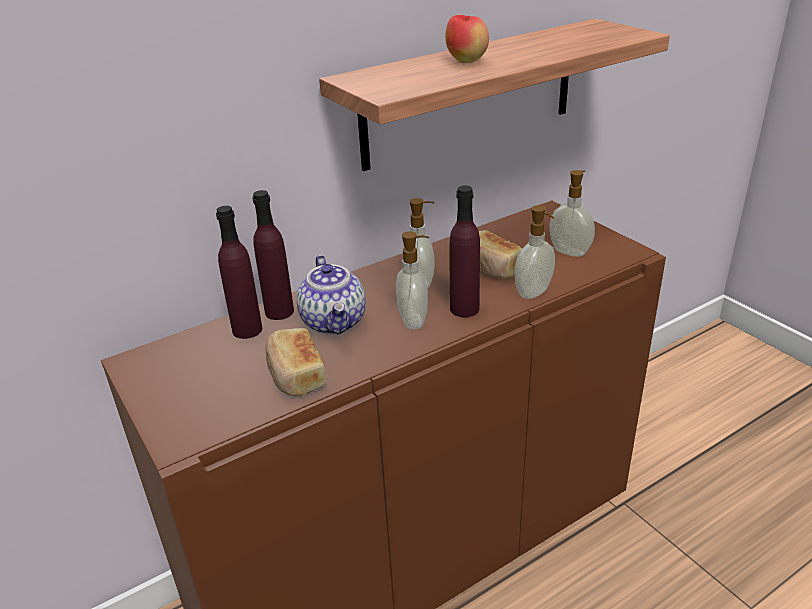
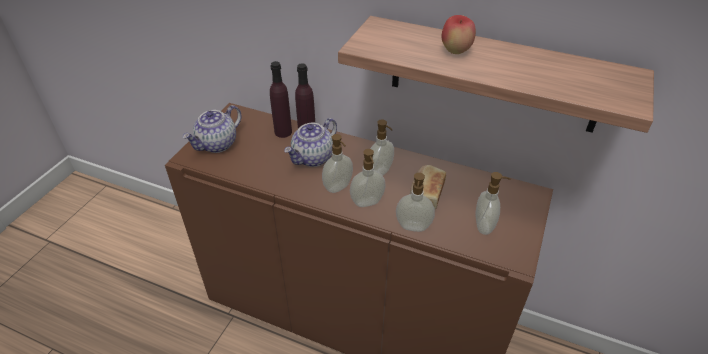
camera: 55 degrees right, 10 degrees up
(191, 400) = (217, 144): none -> teapot
(295, 375) = (257, 167): bread -> none
(464, 309) = (367, 203): purple bottle -> soap dispenser

